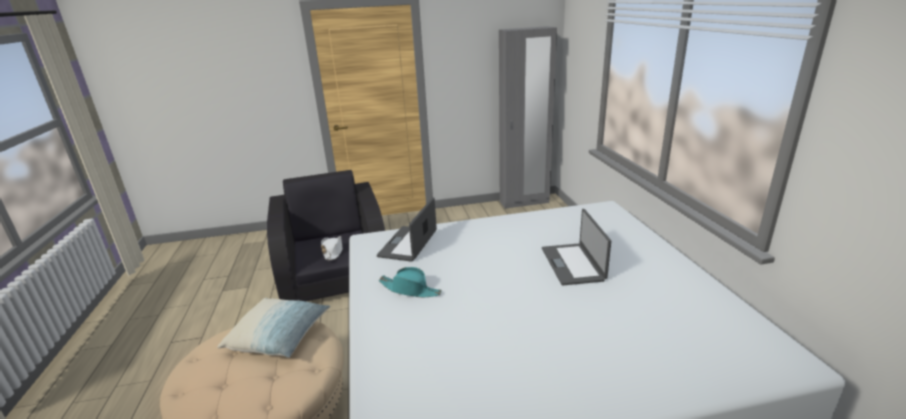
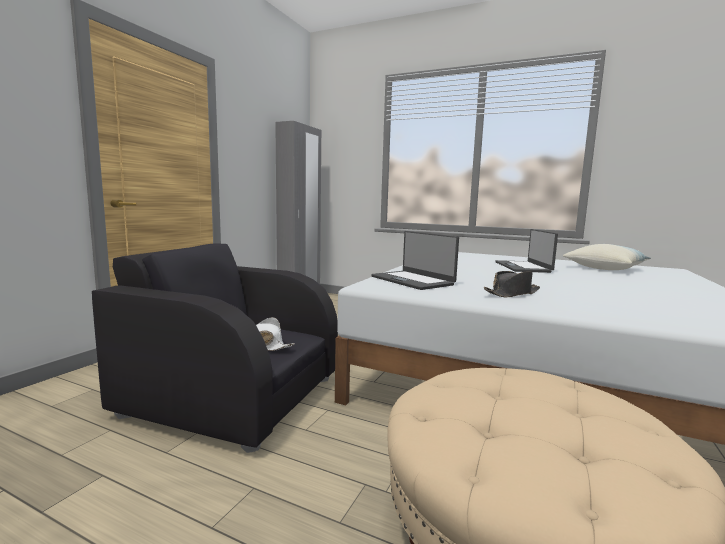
camera: 55 degrees left, 15 degrees down
(279, 337) = (485, 389): pillow -> pillow (605, 268)
(410, 290) = (512, 294): turquoise hat -> black hat
(573, 264) = (523, 267): laptop -> laptop turned 60 degrees clockwise

